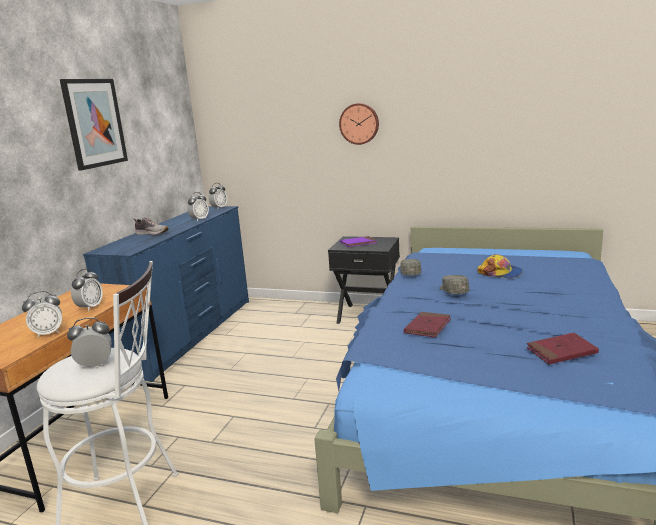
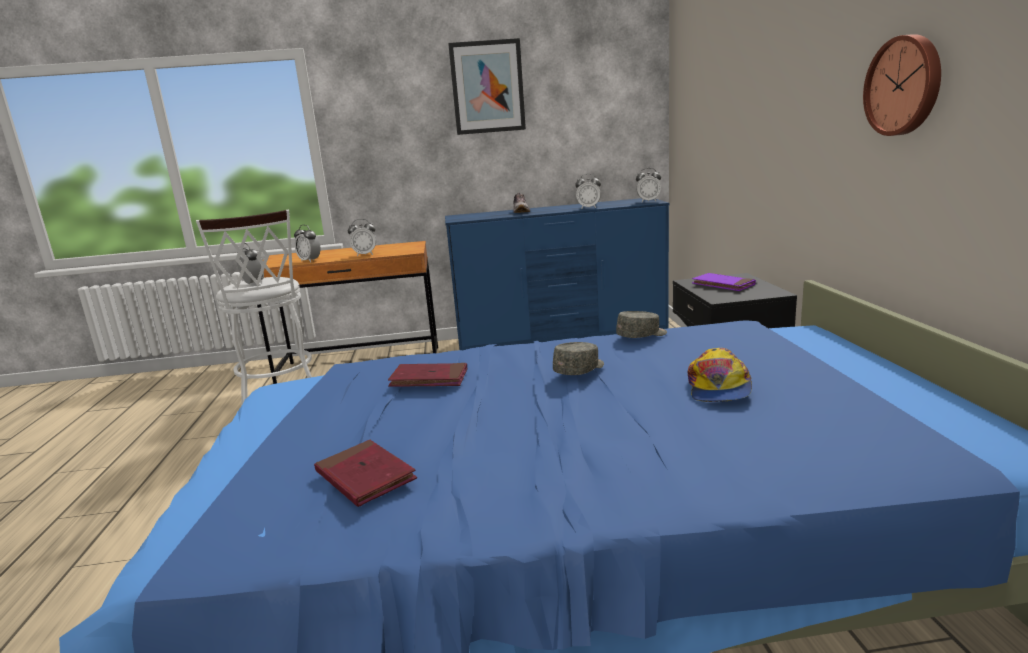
camera: 65 degrees right, 0 degrees up
(359, 123) = (782, 83): wall clock -> wall clock (904, 86)

